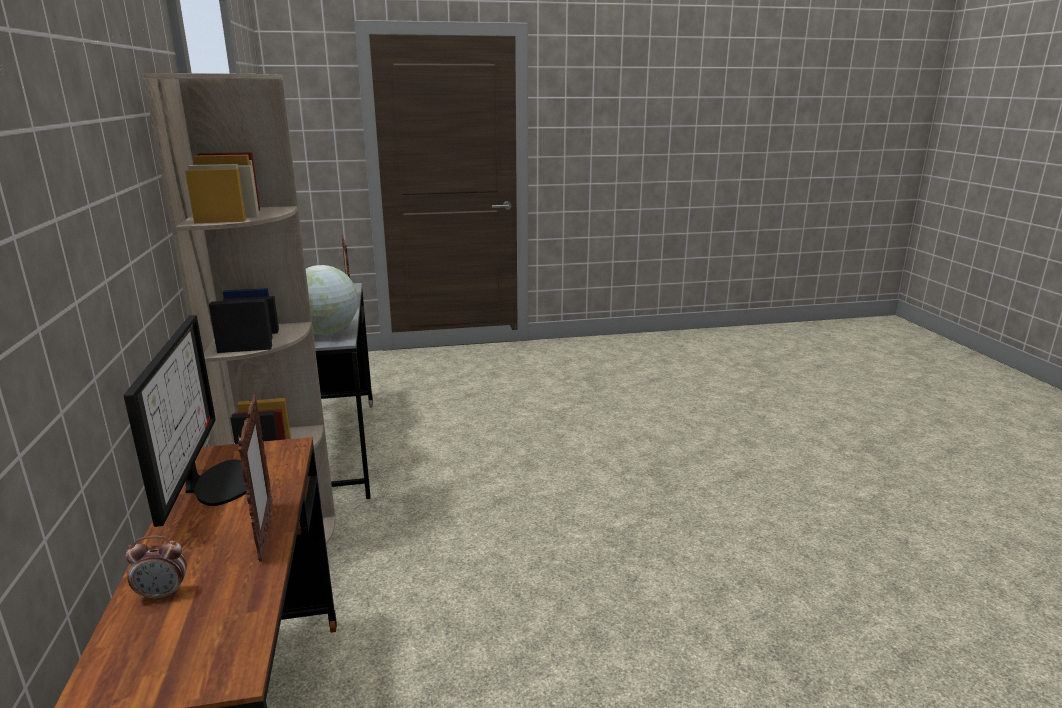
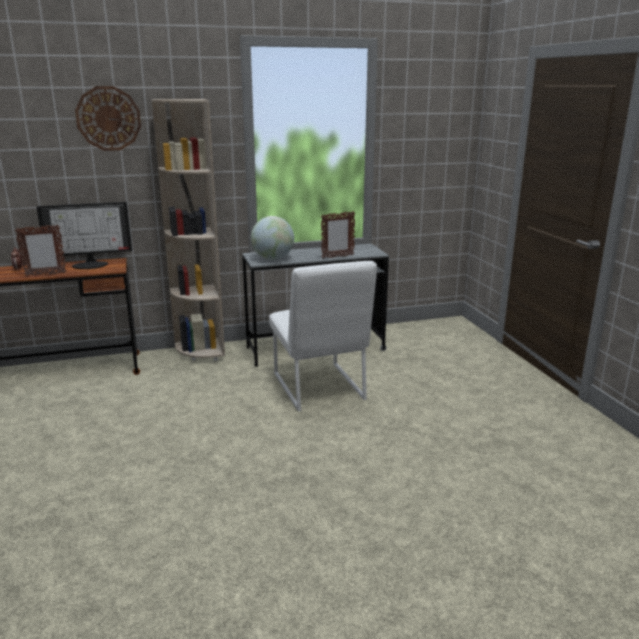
camera: 85 degrees right, 0 degrees up
(100, 123) = (108, 118): none -> wall clock
(458, 452) = (318, 387): none -> white chair

